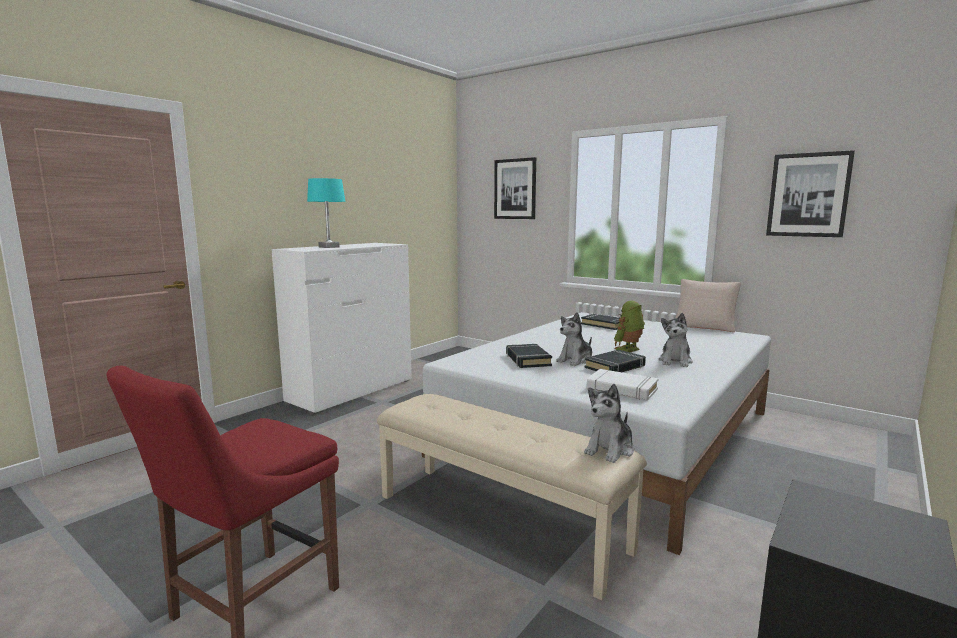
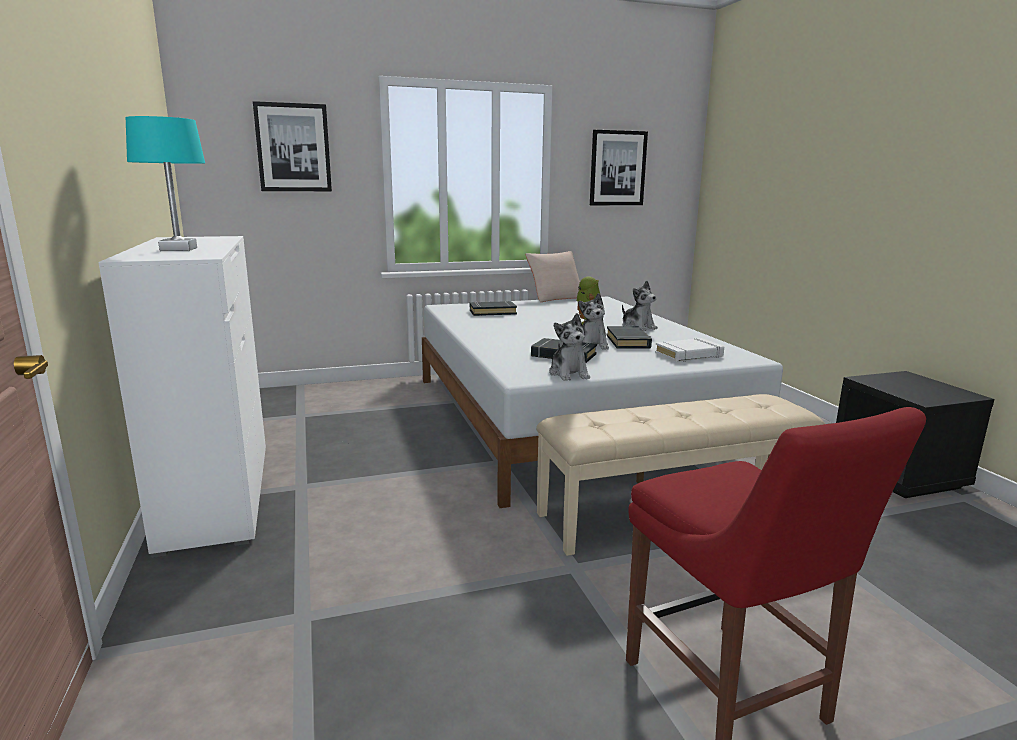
camera: 55 degrees left, 5 degrees up
(610, 450) = (767, 398): plush toy -> plush toy (569, 373)

